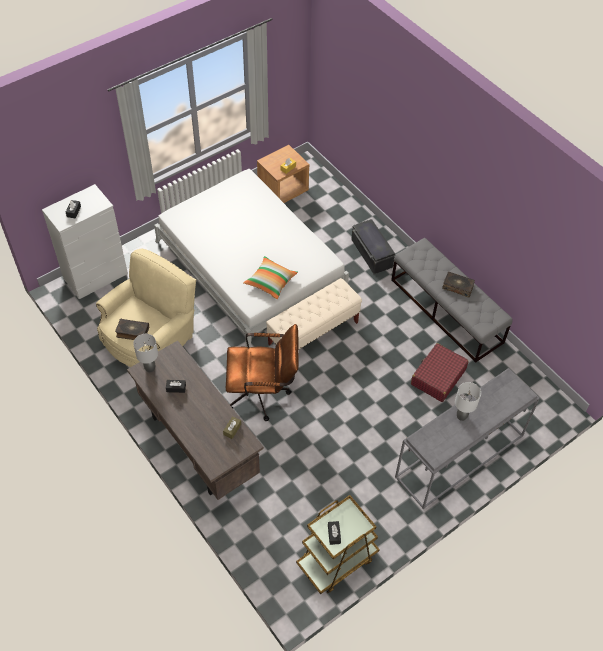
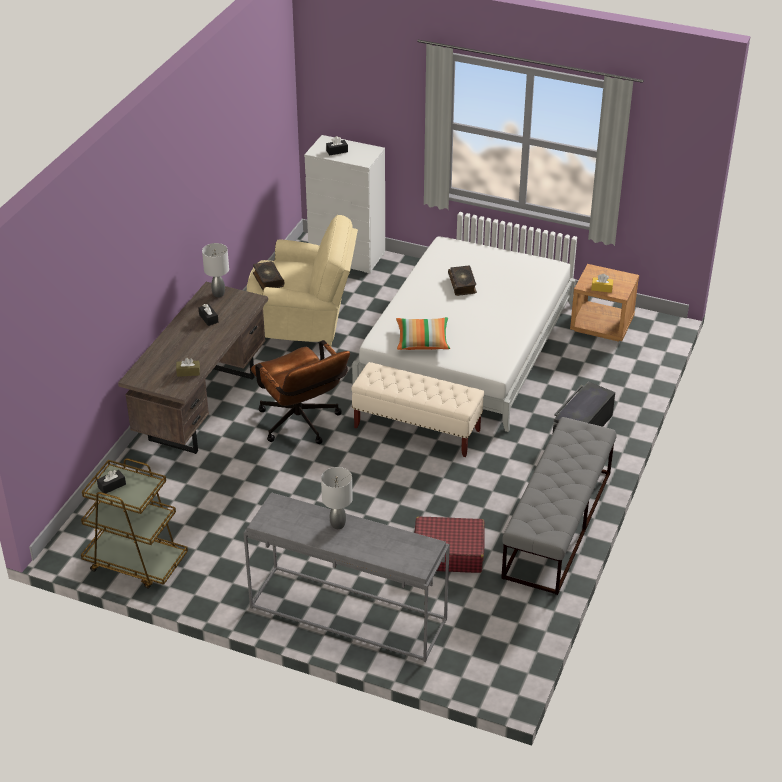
camera: 60 degrees right, 15 degrees down
(458, 287) = (563, 483): book -> book (462, 284)

